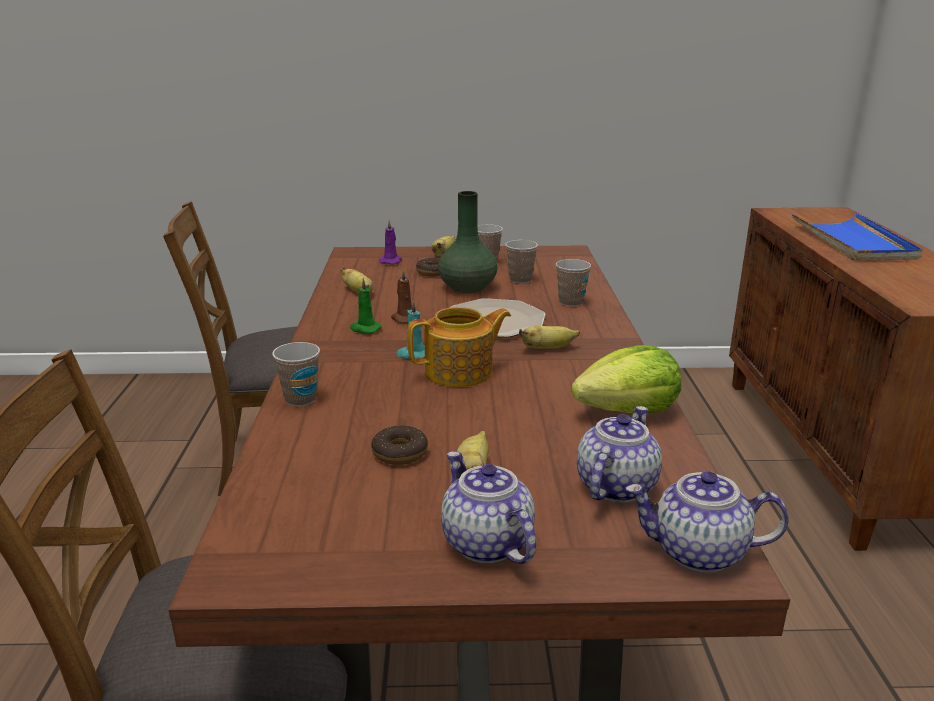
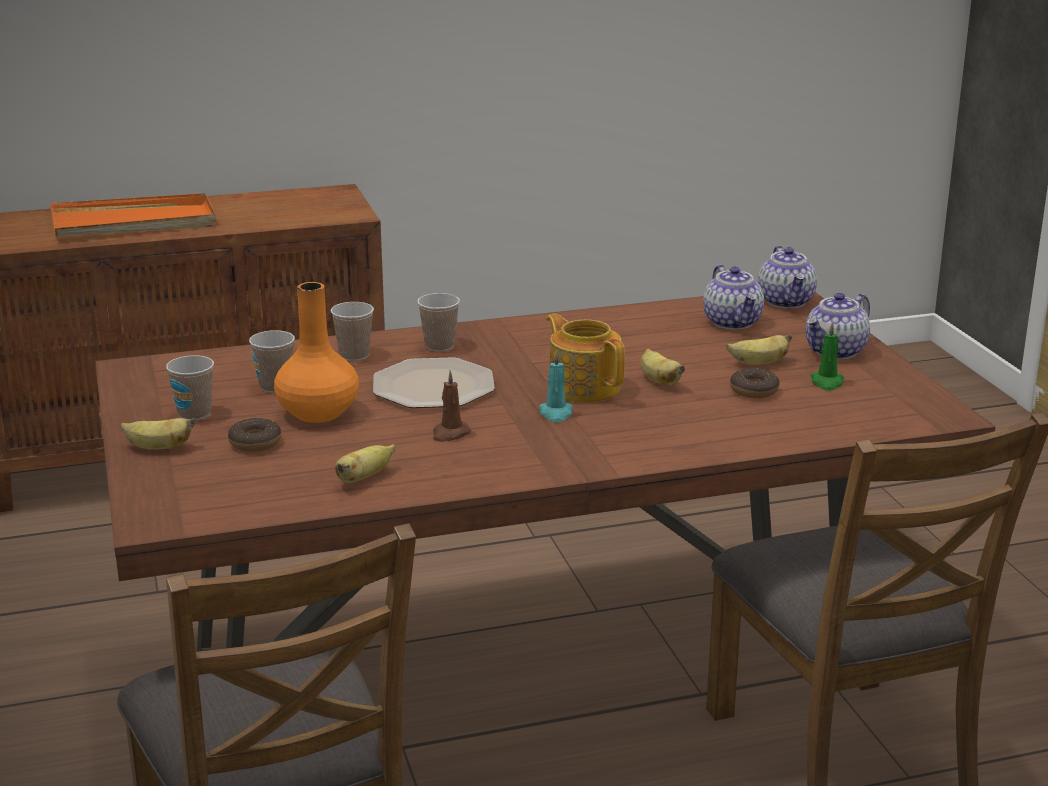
camera: 105 degrees left, 0 degrees up
(300, 399) = (697, 447): cup -> cup (439, 346)
(364, 329) = (497, 450): green candle -> green candle (827, 382)
(391, 261) = (202, 481): purple candle -> none
(467, 288) = (319, 413): green vase -> orange vase
(548, 348) = (500, 357): banana -> banana (658, 380)
(615, 486) = (733, 322): teapot -> teapot turned 120 degrees counterclockwise
(628, 411) = (615, 322): lettuce -> none
(853, 242) = (134, 222): blue tray -> orange tray

